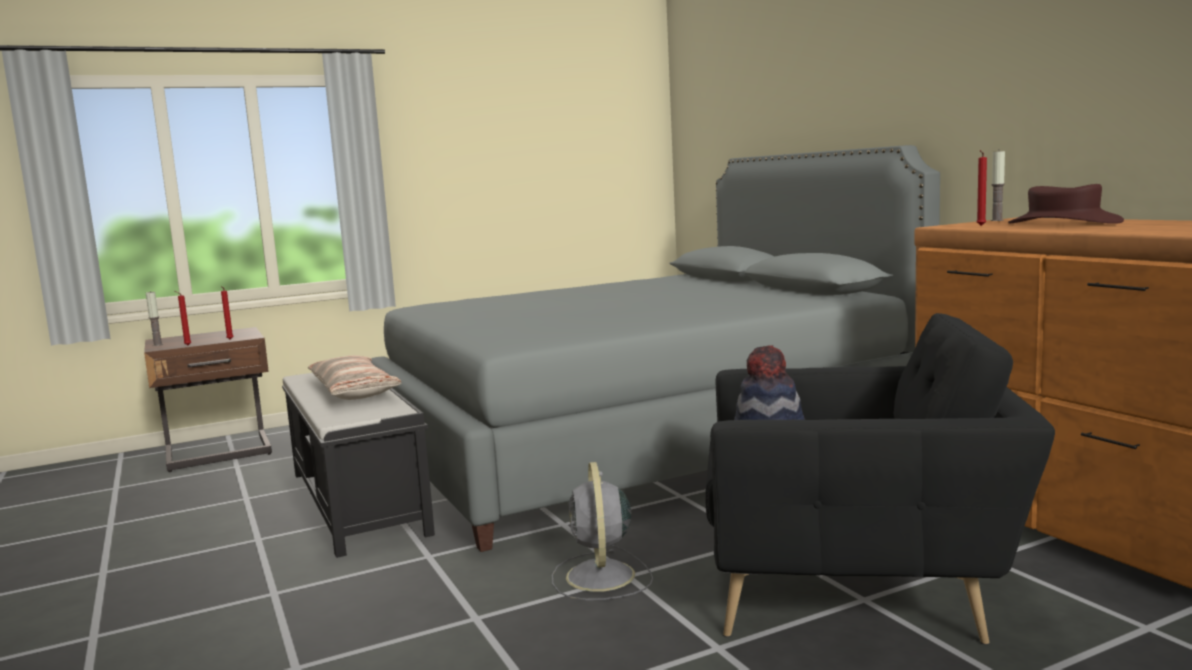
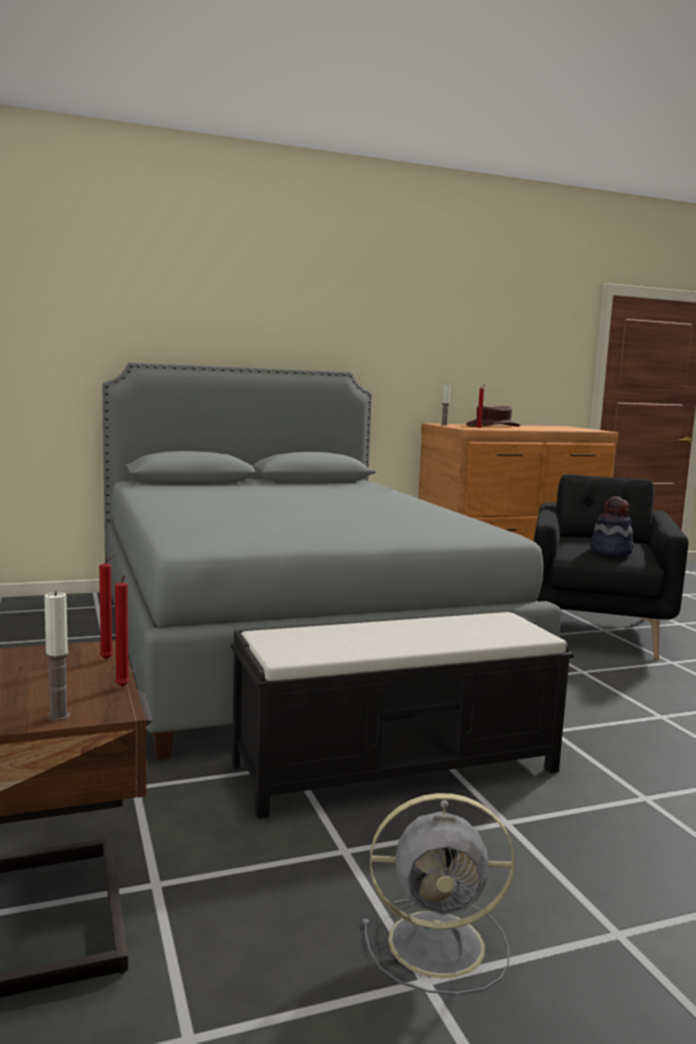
camera: 85 degrees left, 0 degrees up
(354, 391) = (409, 630): pillow -> none
(600, 577) = (586, 678): grey fan -> grey fan (441, 944)

